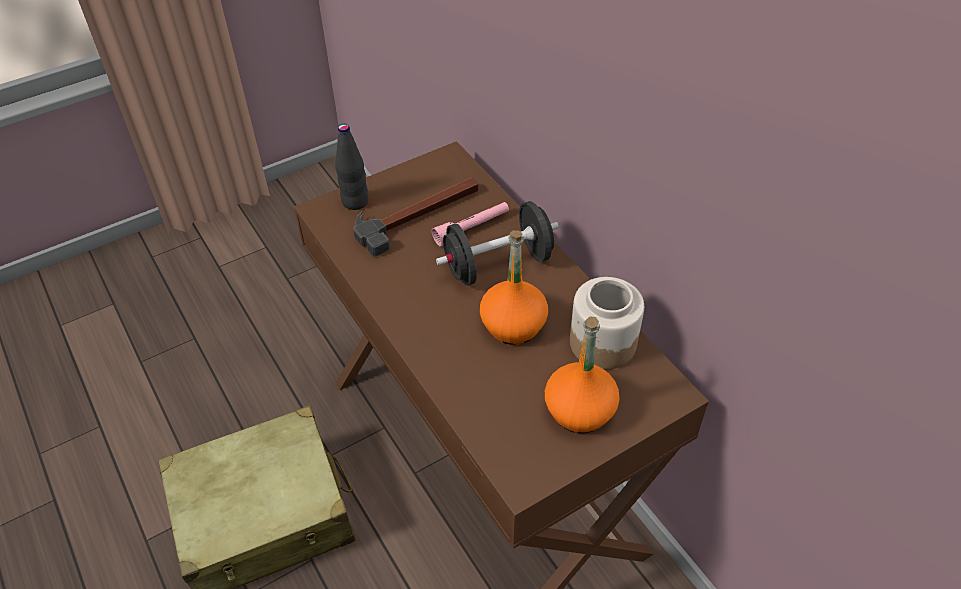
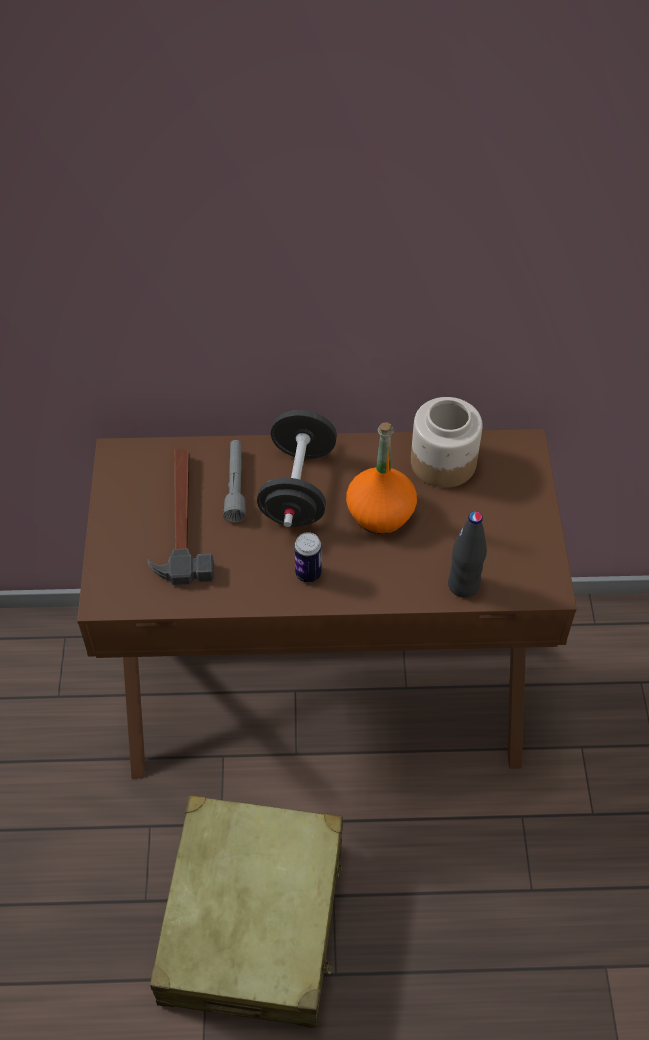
camera: 60 degrees left, 5 degrees up
(355, 202) = (118, 563): black bottle -> black bottle (463, 585)
(419, 308) = (308, 573): none -> can
(472, 228) = (235, 485): pink flashlight -> grey flashlight
(579, 411) = (503, 514): orange bottle -> none

